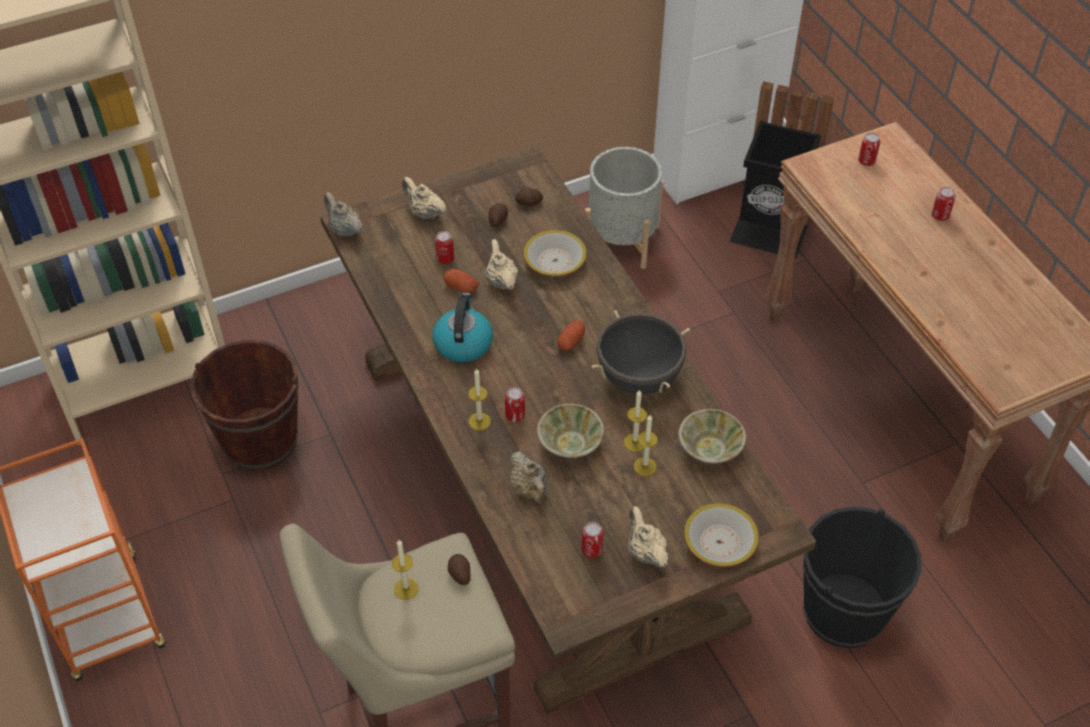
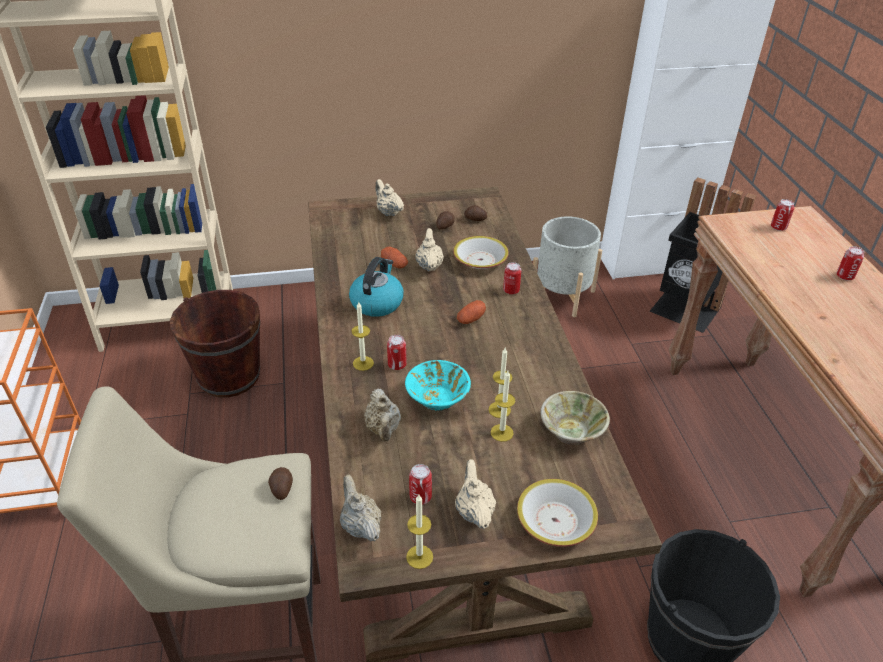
camera: 15 degrees right, 10 degrees down
(344, 230) = (321, 212): beige teapot -> beige teapot (360, 525)
(406, 589) = (224, 490): candle -> candle (419, 557)
(445, 259) = (390, 243): can -> can (511, 290)
(570, 443) = (437, 397): beige bowl -> turquoise bowl
(638, 377) = (522, 357): black cooking pot -> none

